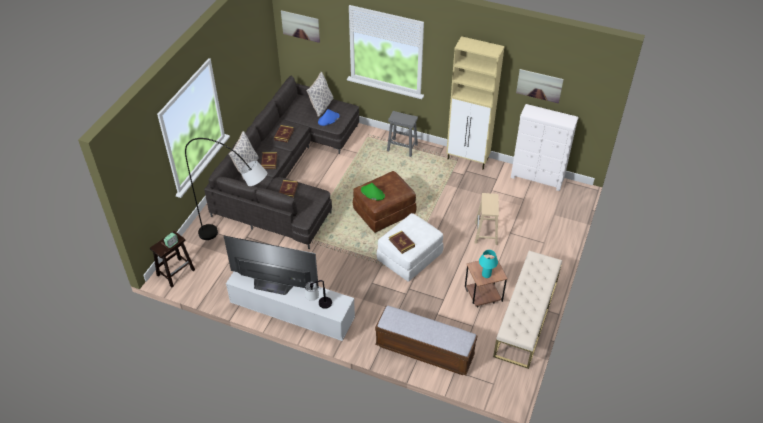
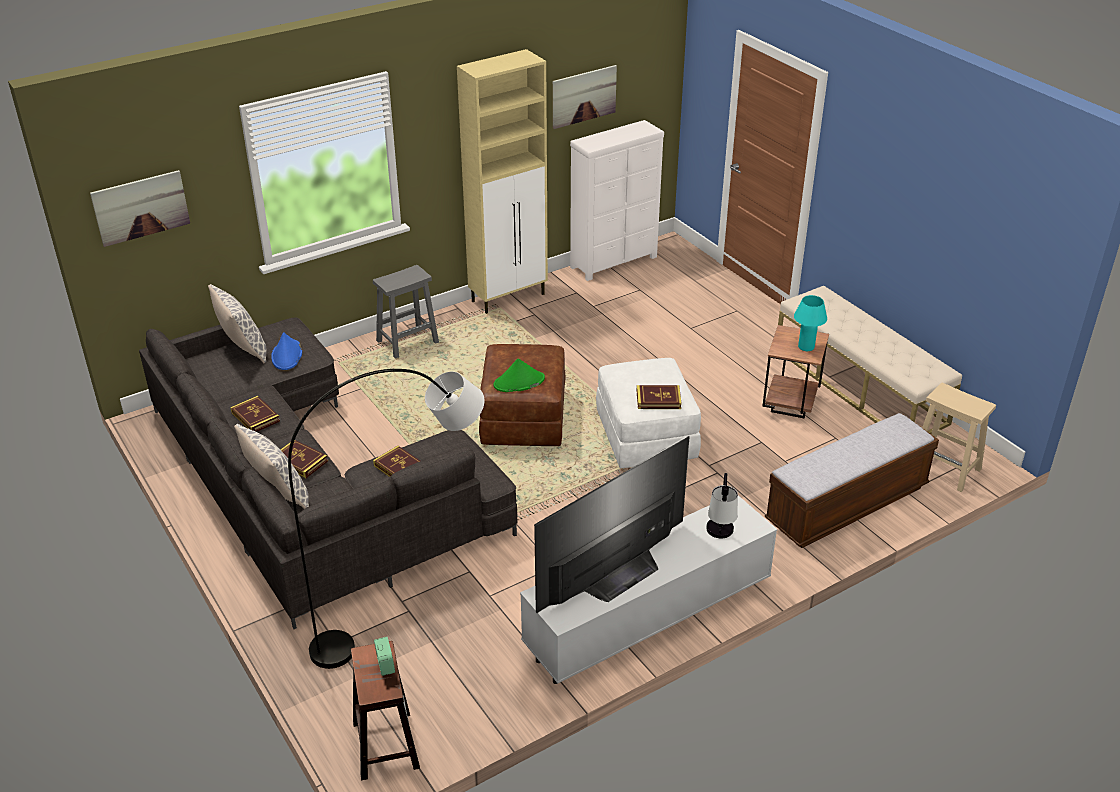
camera: 55 degrees left, 10 degrees down
(486, 234) = (671, 348): beige stool -> beige stool (946, 469)

